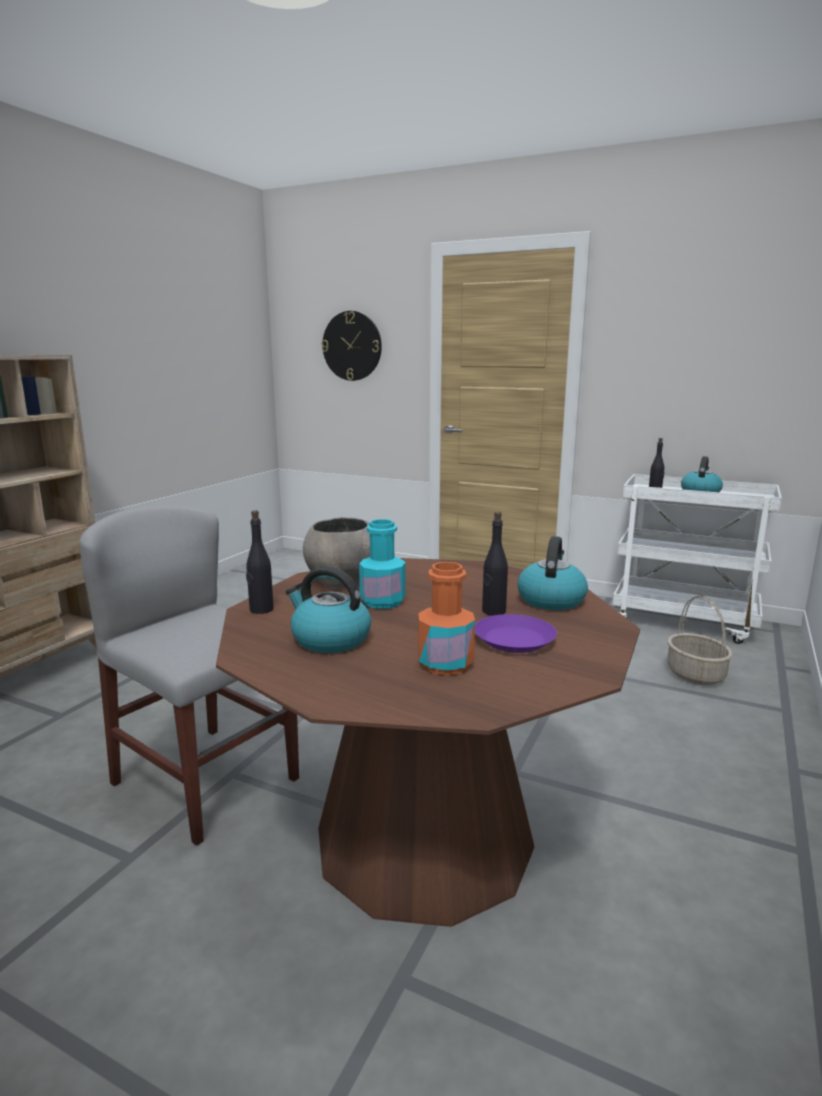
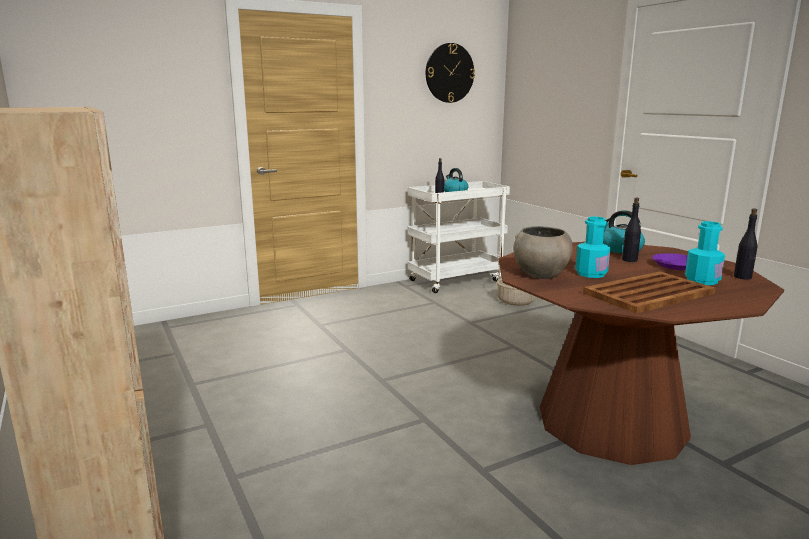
camera: 55 degrees left, 0 degrees up
(206, 781) = (482, 484): grey chair -> none
(261, 609) = (578, 299): black bottle -> black bottle (742, 277)
(329, 639) = (650, 293): kettle -> brown tray
(352, 346) = (138, 93): wall clock -> wall clock (449, 73)
(445, 664) = (702, 281): orange bottle -> turquoise bottle

